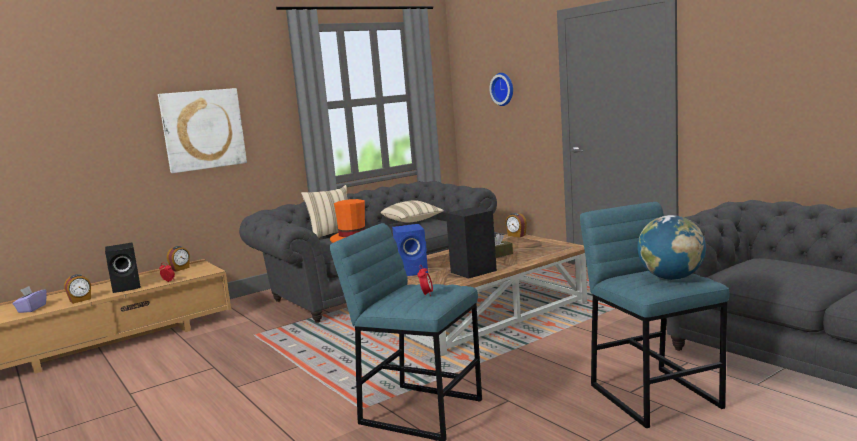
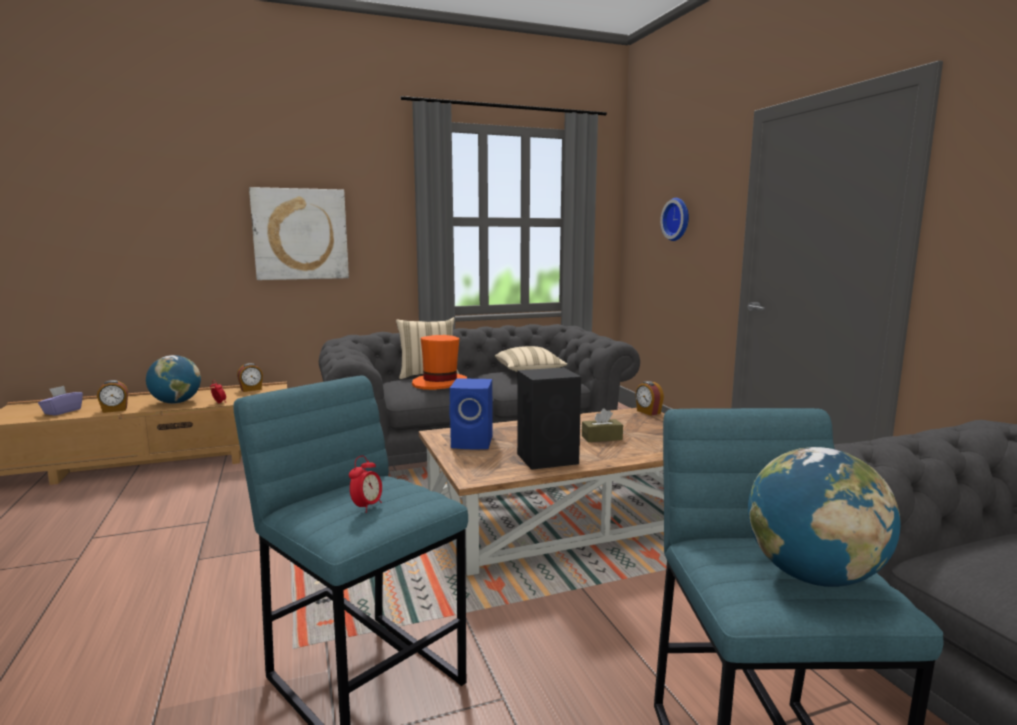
camera: 15 degrees right, 0 degrees up
(128, 287) = (176, 402): black speaker -> globe

